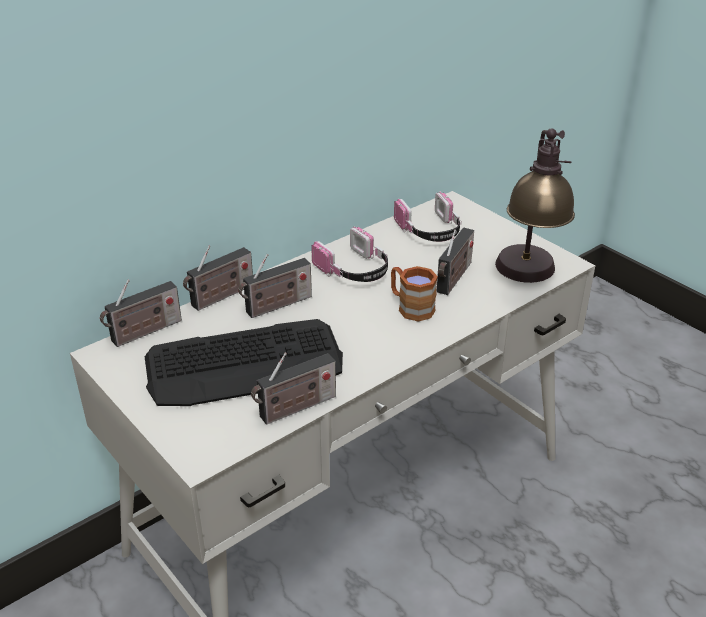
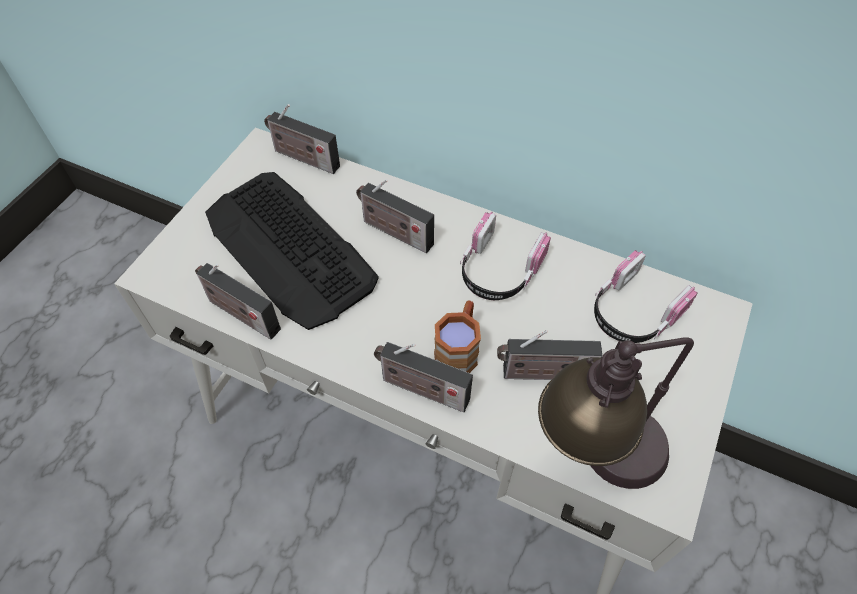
camera: 65 degrees right, 20 degrees up
(220, 297) = (385, 184): radio -> radio (421, 389)

